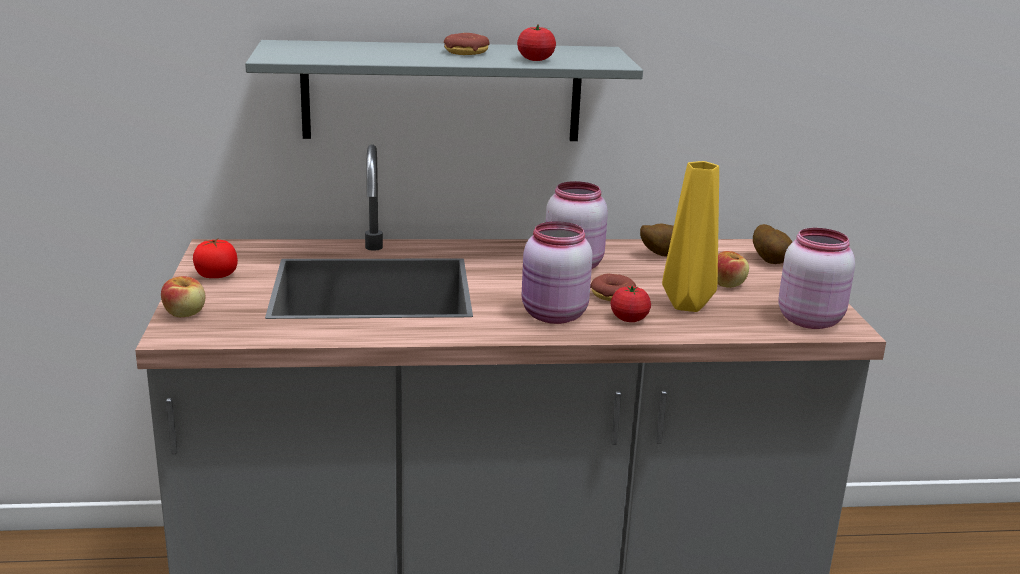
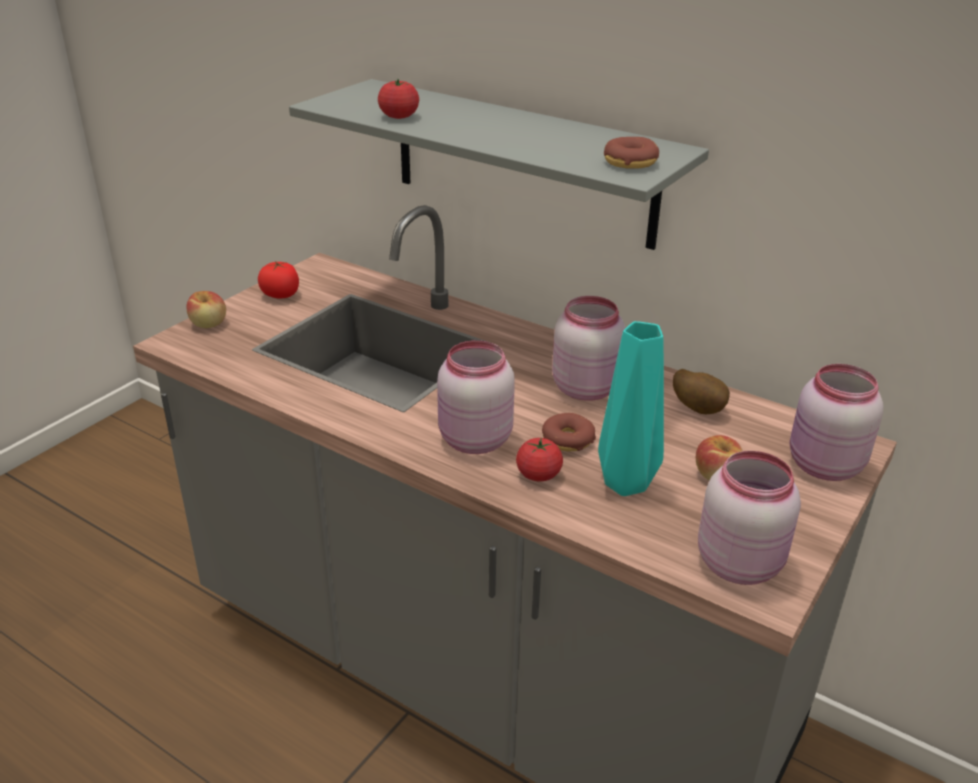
camera: 40 degrees right, 10 degrees up
(466, 52) = (511, 127): donut -> donut (630, 162)
(535, 59) = (556, 152): tomato -> tomato (399, 116)
(689, 306) = (627, 485): yellow vase -> turquoise vase
(771, 261) = (823, 466): potato -> pink jar

